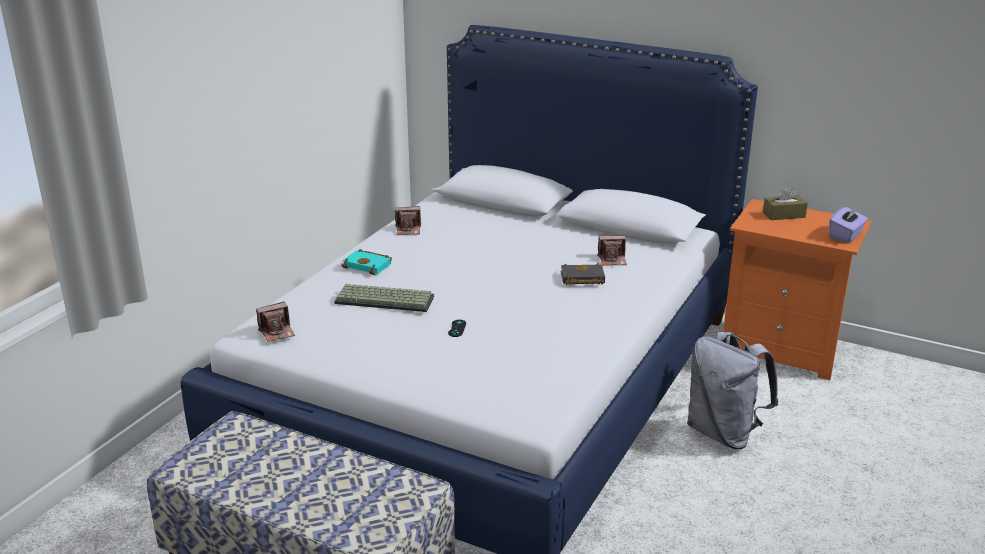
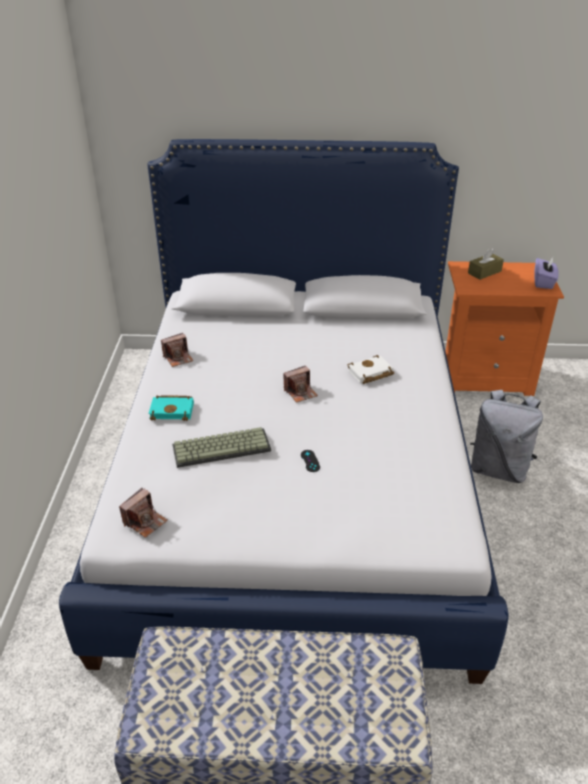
camera: 25 degrees left, 10 degrees up
(581, 279) = (370, 373): black book -> white book
(612, 260) = (378, 346): camera -> camera (300, 392)

